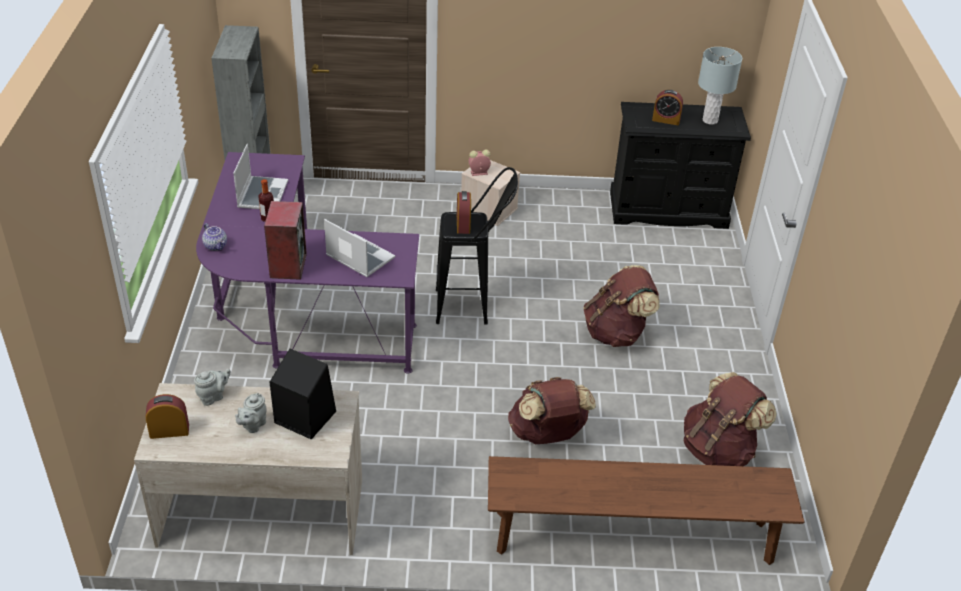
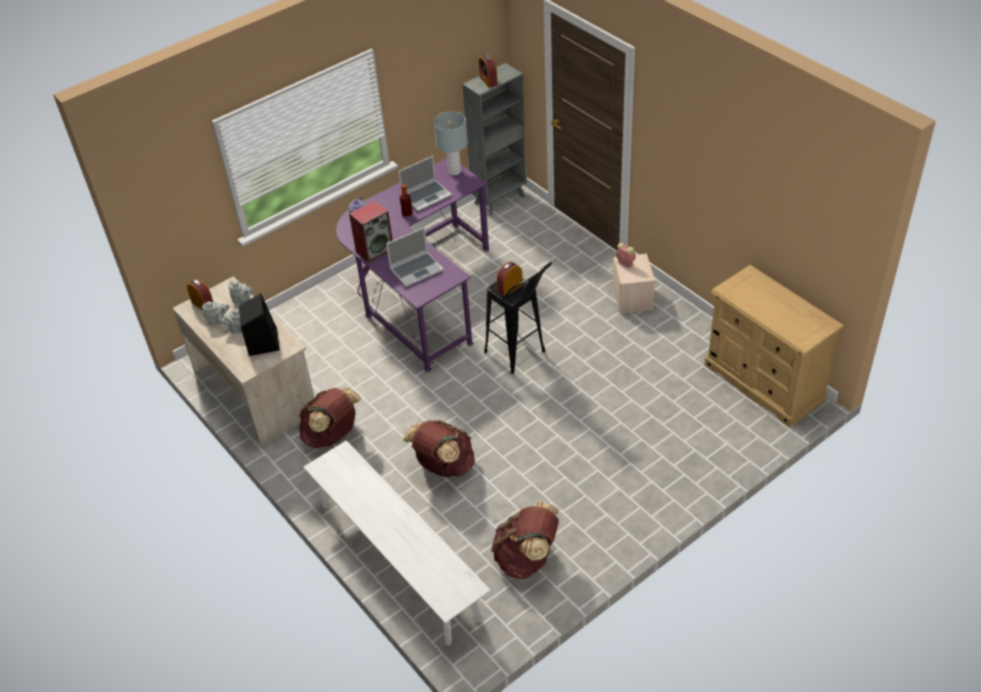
camera: 55 degrees right, 5 degrees up
(215, 433) = (218, 320): none -> grey teapot
(359, 257) = (416, 269): laptop -> laptop turned 60 degrees clockwise
(616, 333) = (583, 439): brown backpack -> brown backpack (332, 435)
(633, 537) = (398, 560): brown bench -> white bench
(666, 120) = (759, 299): alarm clock -> alarm clock (488, 81)
(668, 210) = (764, 382): black dresser -> beige dresser
(710, 120) = (795, 320): grey table lamp -> grey table lamp (454, 171)

